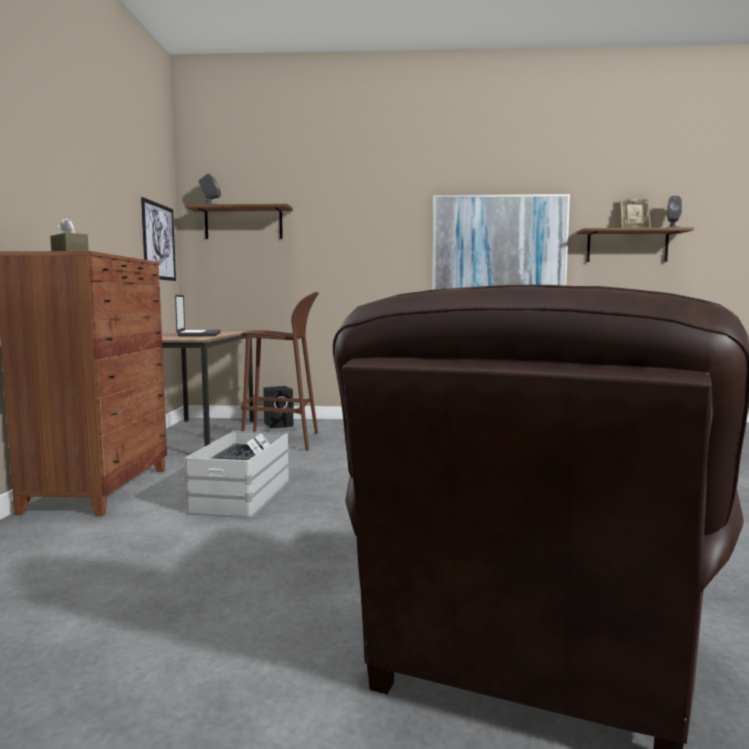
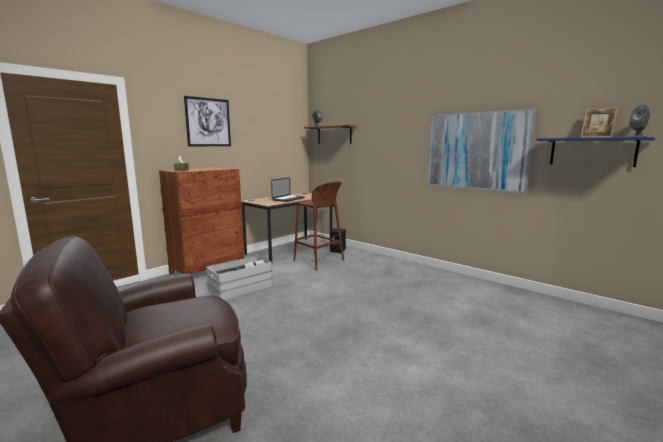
camera: 40 degrees right, 5 degrees up
(158, 241) = (288, 148): picture -> picture (208, 122)
(627, 246) = (592, 151): brown shelf -> blue shelf

